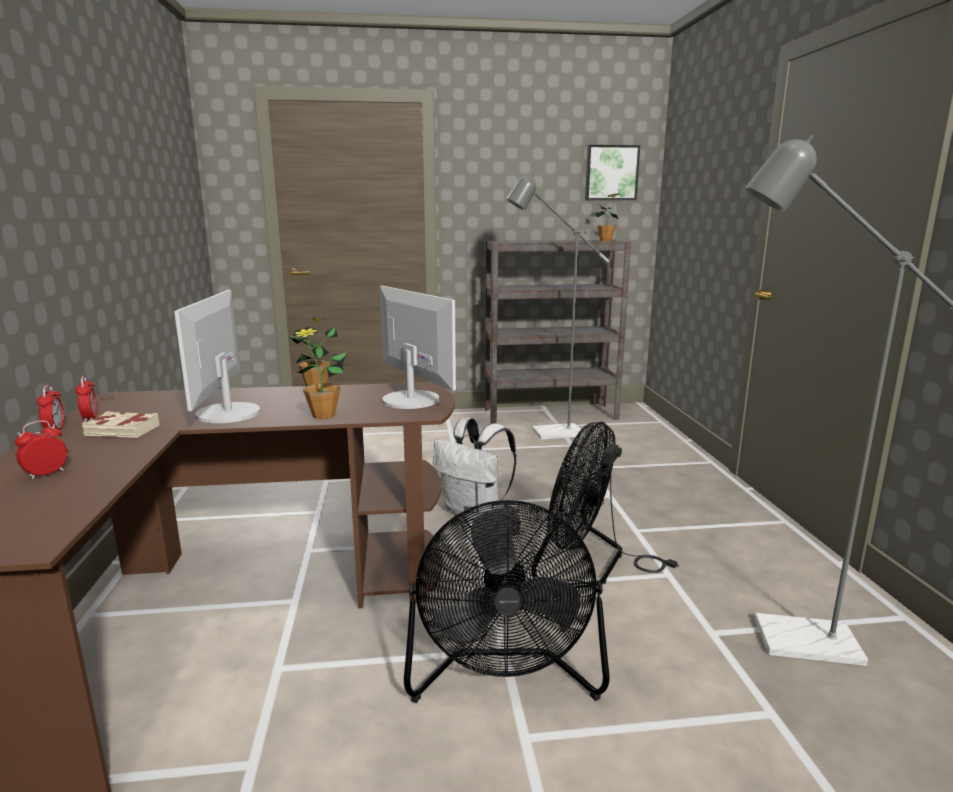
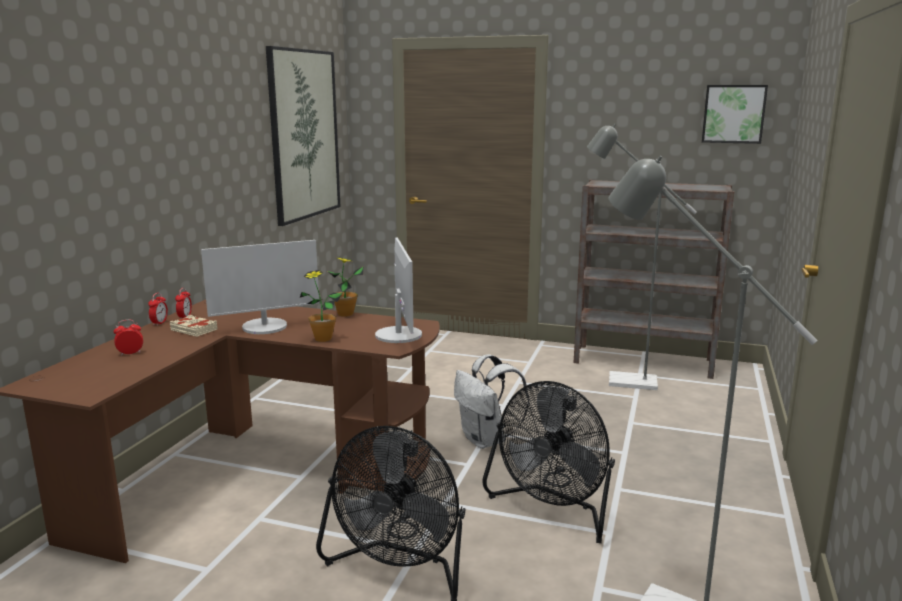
camera: 25 degrees right, 0 degrees up
(167, 191) = (304, 135): none -> picture
(227, 414) = (265, 327): monitor -> monitor turned 135 degrees counterclockwise
(594, 562) = (551, 505): black fan -> black fan turned 105 degrees counterclockwise
(605, 241) = (711, 188): potted plant -> none

